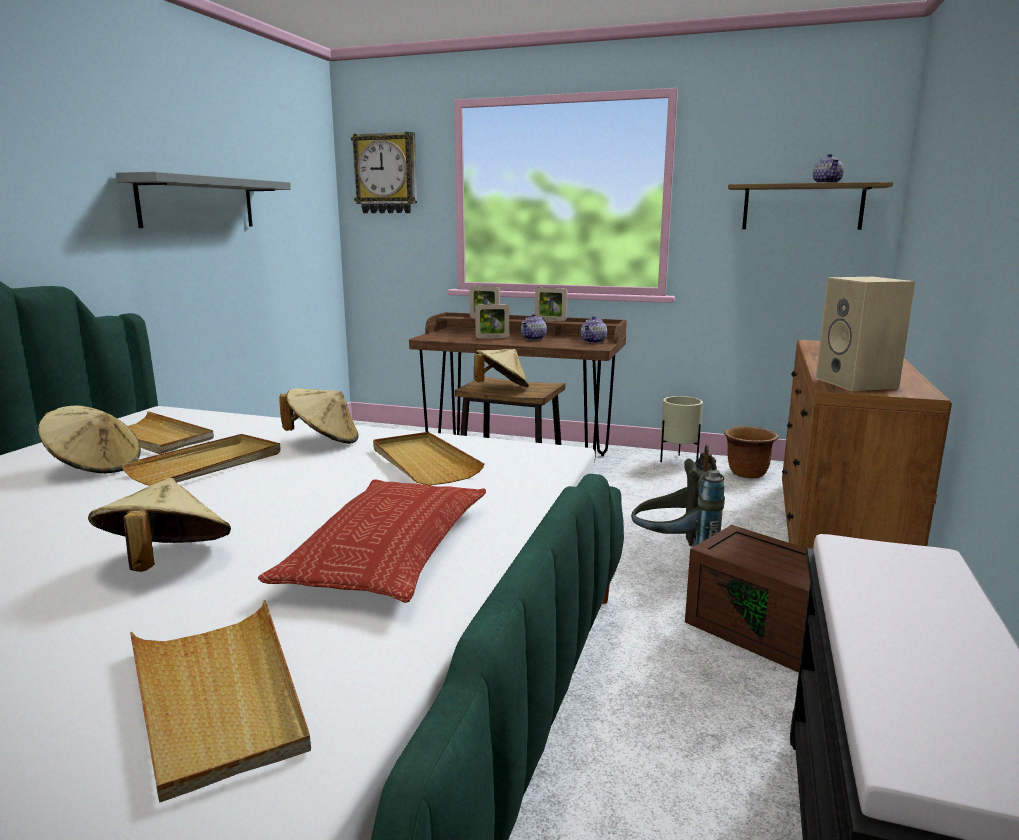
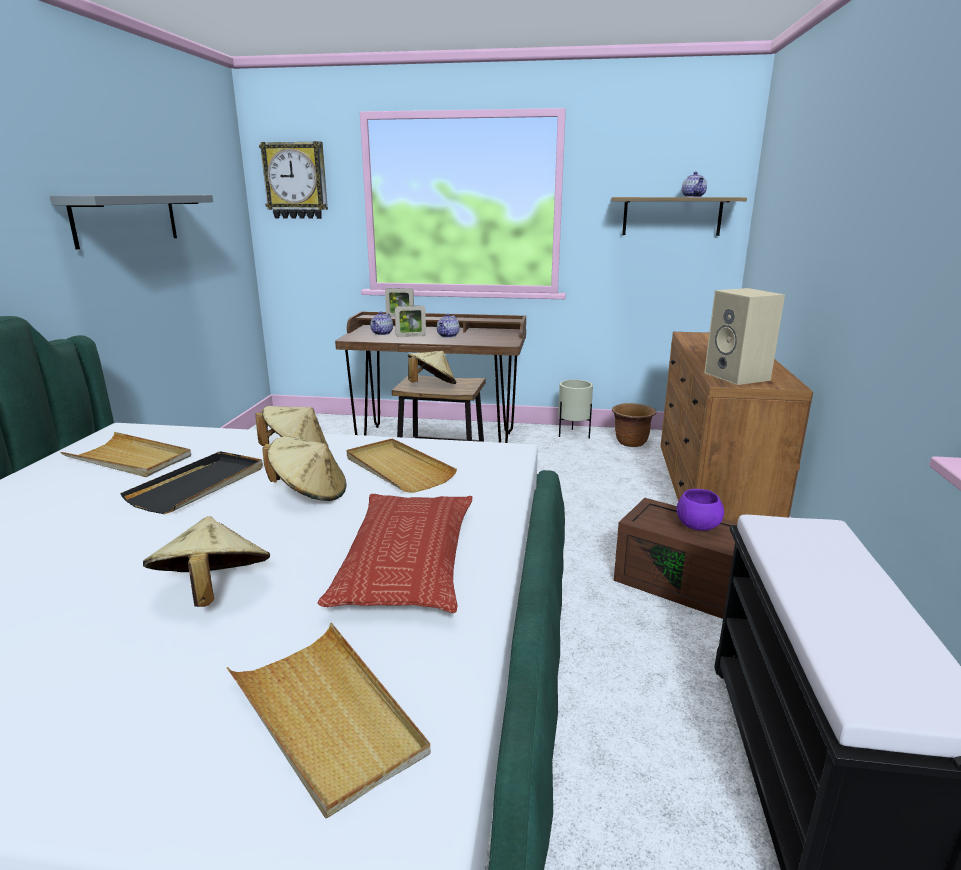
camera: 10 degrees left, 5 degrees up
(95, 467) = (89, 495): beige hat -> beige hat (310, 493)
(207, 465) = (199, 485): beige tray -> black tray
(550, 320) = (460, 317): picture frame -> none
(593, 341) = (502, 337): teapot -> teapot (382, 333)
(674, 557) = (591, 523): grey backpack -> none
(789, 560) = (697, 526): none -> purple bowl

